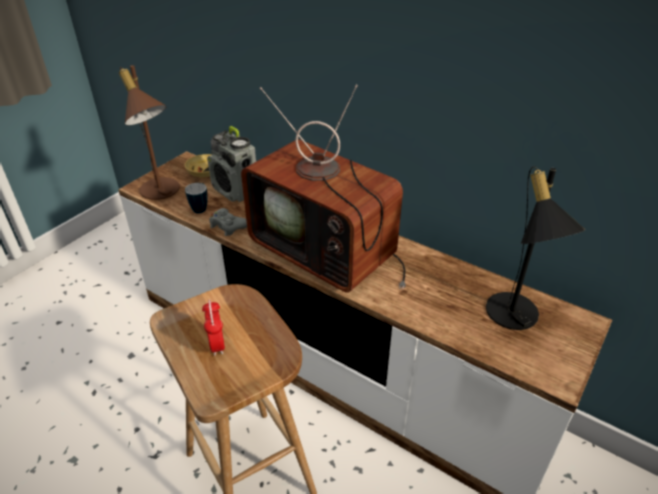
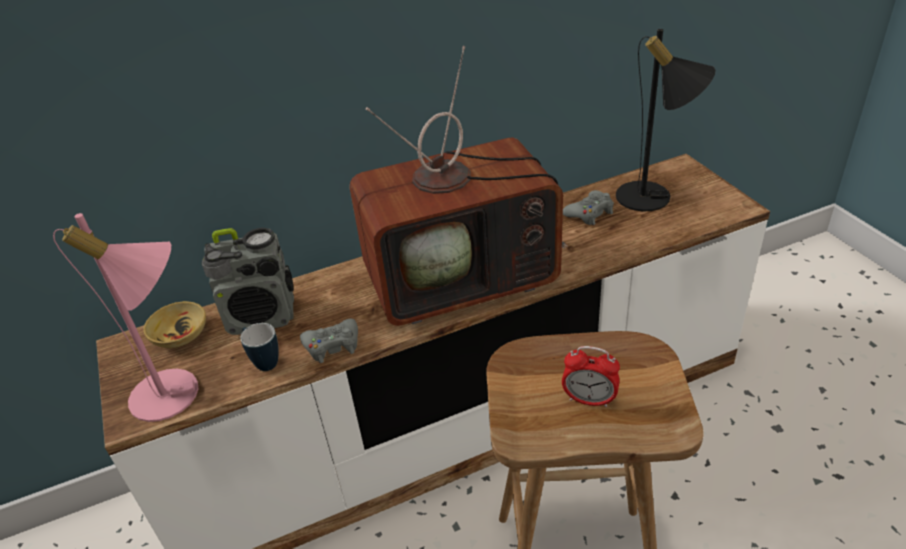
camera: 55 degrees left, 0 degrees up
(161, 193) = (177, 396): brown table lamp -> pink table lamp
(457, 287) = (589, 213): none -> grey game controller

